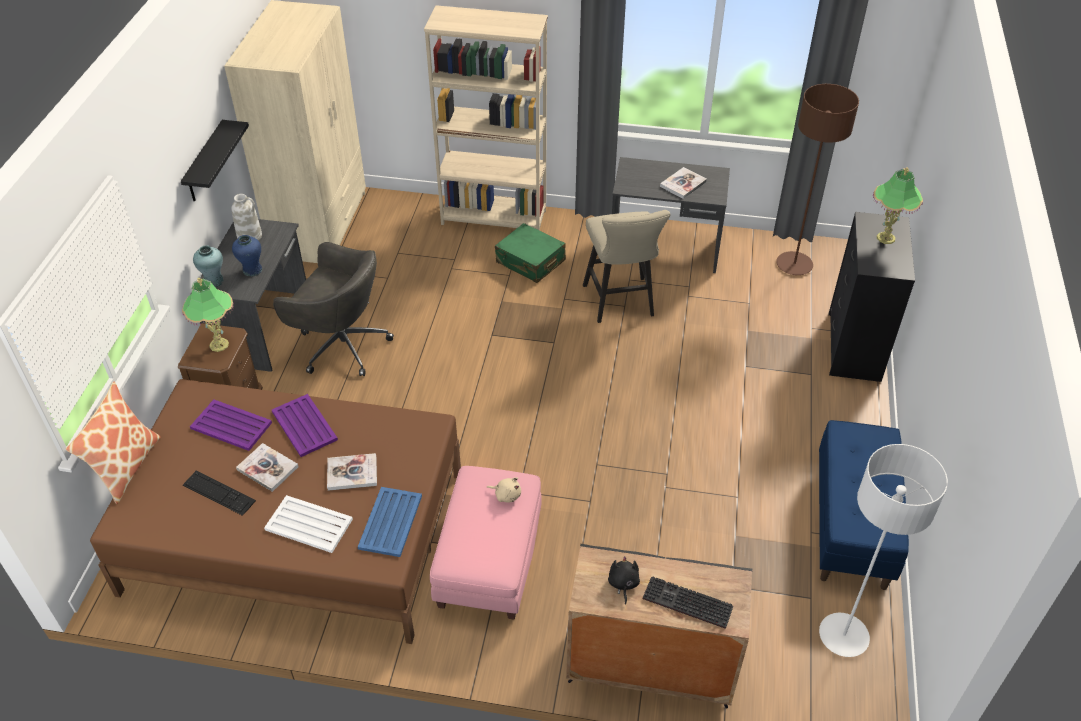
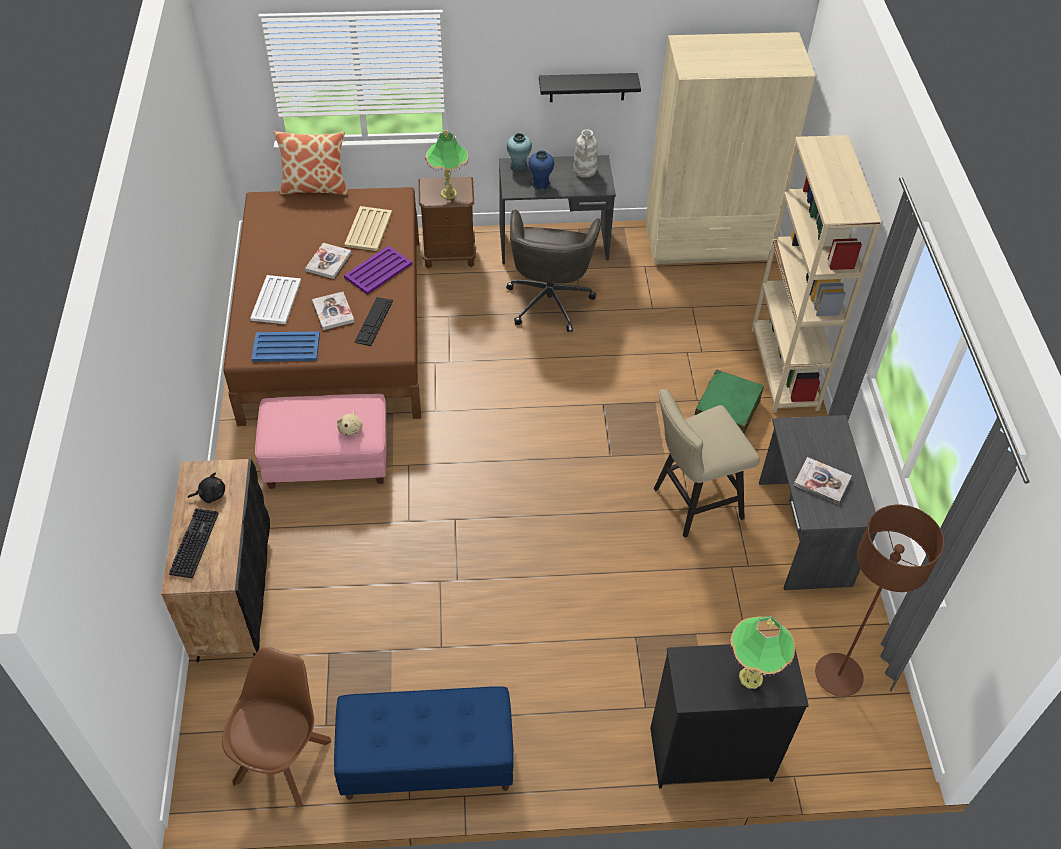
camera: 75 degrees right, 5 degrees up
(219, 493) = (299, 242): keyboard -> keyboard (373, 321)
(231, 426) = (368, 229): purple tray -> beige tray
(843, 636) = (284, 758): white floor lamp -> brown chair

